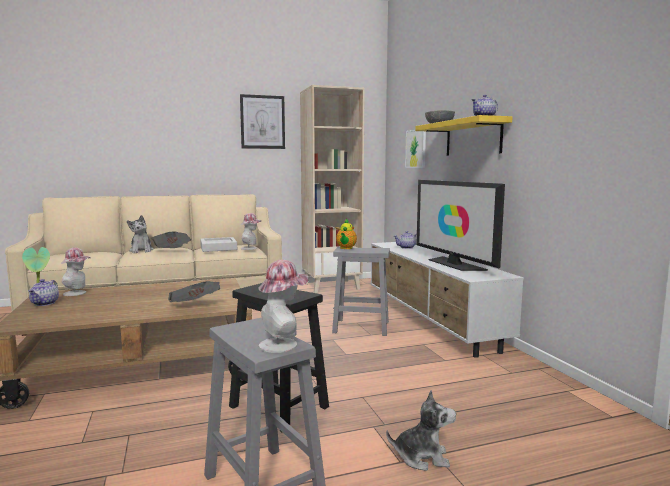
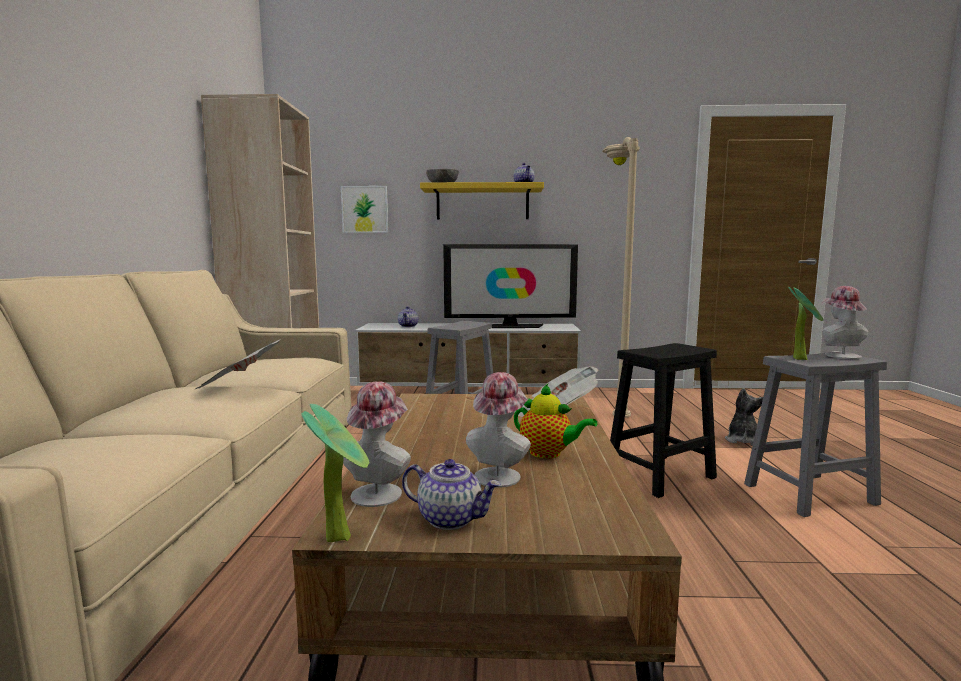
camera: 70 degrees left, 0 degrees up
(141, 251) = (161, 407): plush toy -> none
(218, 248) = (273, 367): grey tray -> none
(248, 327) = (801, 359): none -> potted plant
(251, 248) = (315, 356): hat -> hat (499, 474)
(262, 122) = (162, 134): picture -> none
(346, 248) = (446, 326): teapot -> teapot (548, 454)
(504, 377) = (613, 400): none -> beige floor lamp

